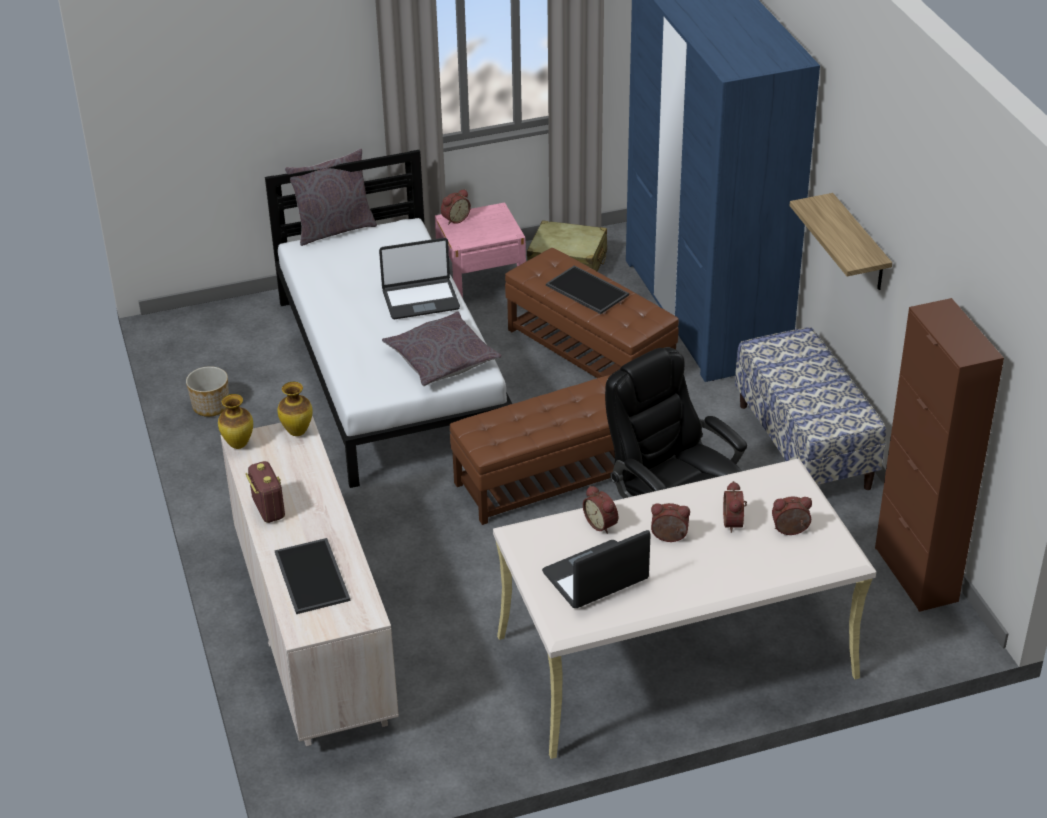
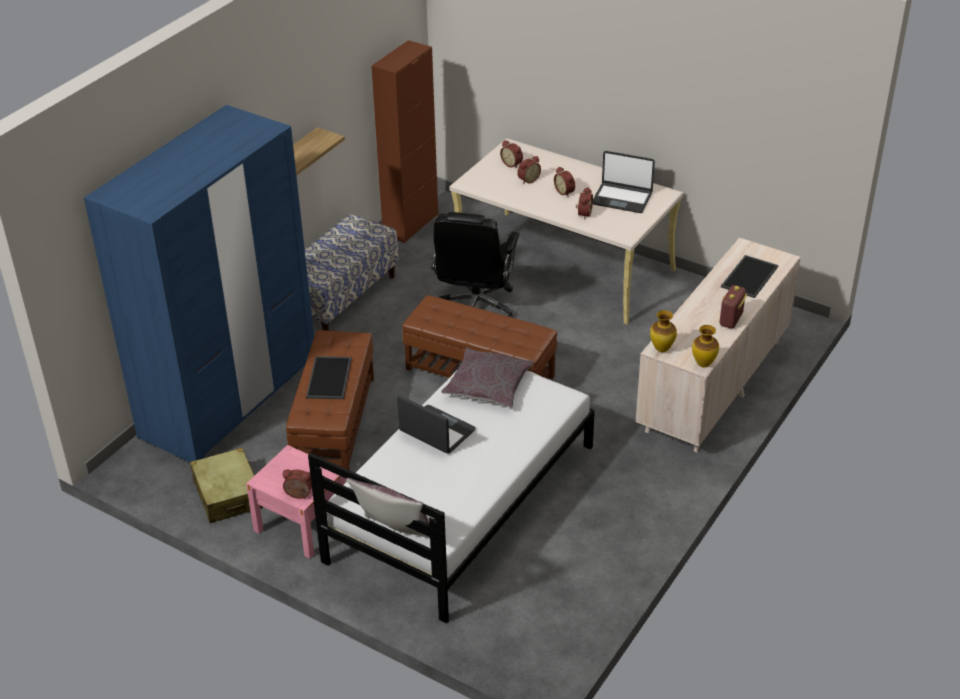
camera: 130 degrees left, 0 degrees up
(210, 406) = (602, 570): planter -> none

